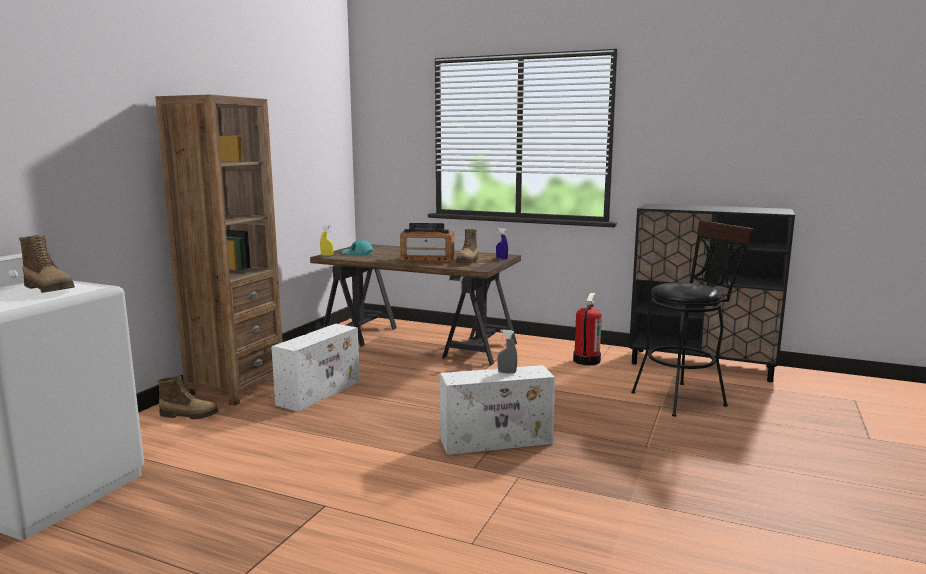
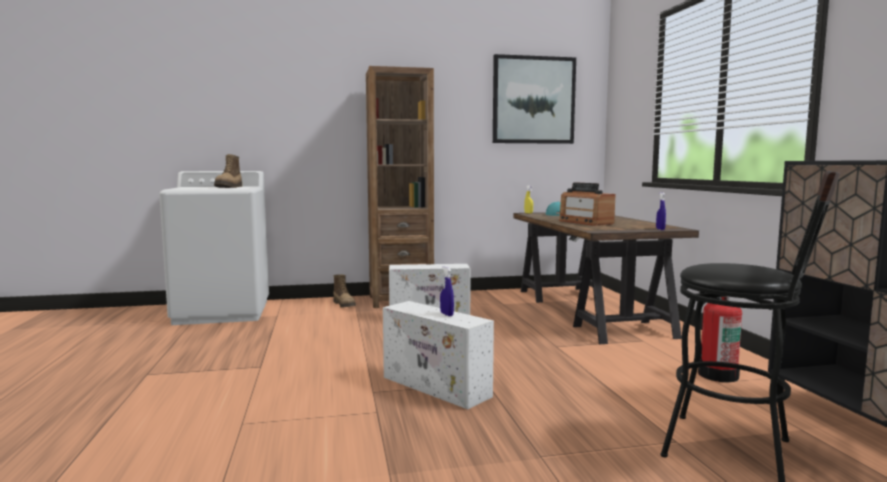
camera: 55 degrees right, 5 degrees down
(304, 129) = (533, 100): none -> picture
(468, 261) = (615, 227): boot -> none
(507, 372) = (446, 314): grey spray bottle -> blue spray bottle

